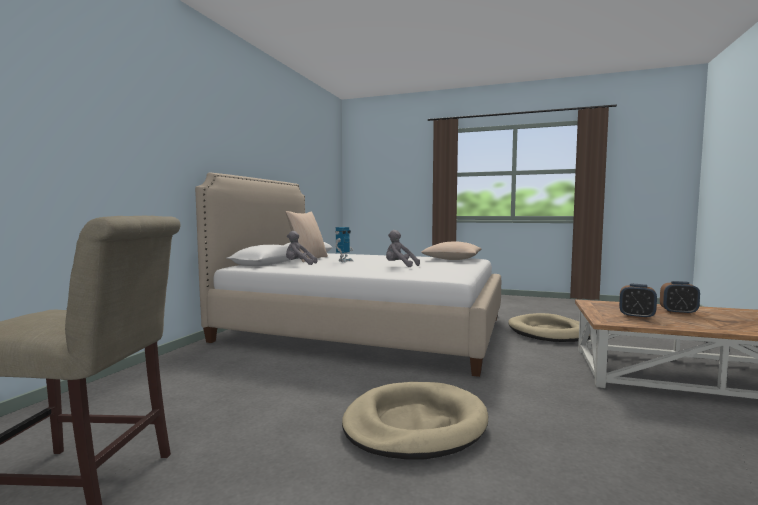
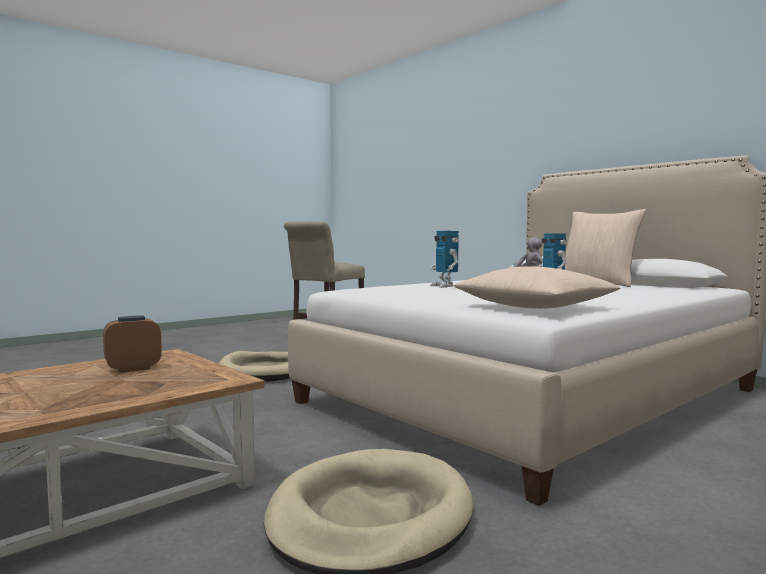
camera: 120 degrees right, 0 degrees up
(399, 266) = (444, 286): grey plush toy -> toy robot
(678, 312) = (62, 394): alarm clock -> none

